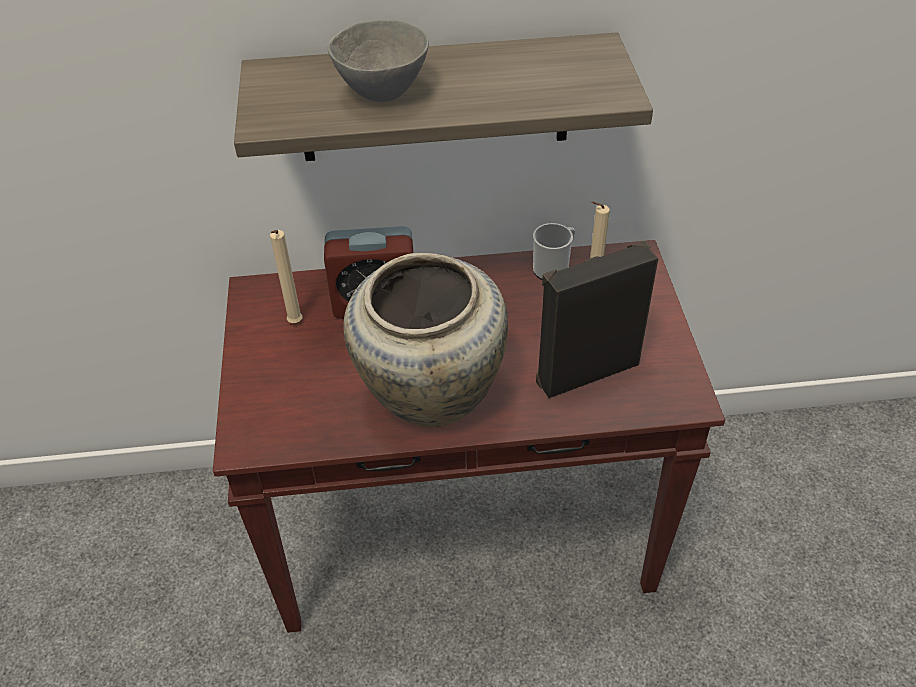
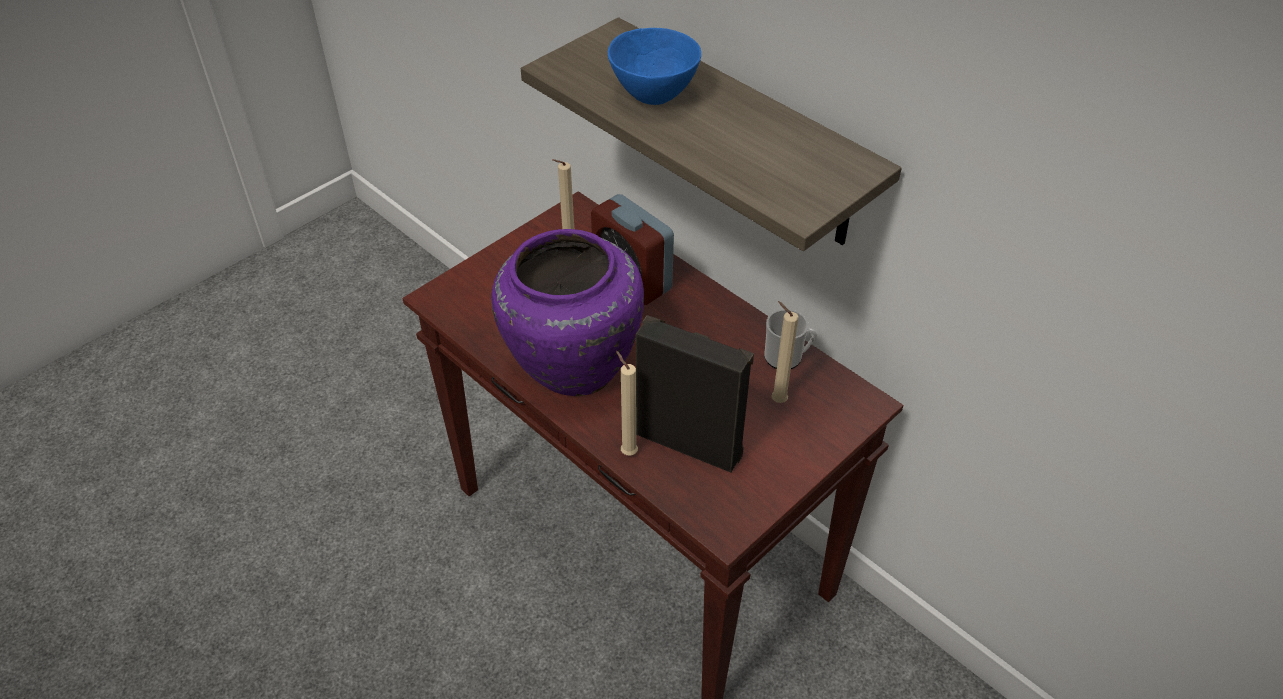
camera: 50 degrees right, 0 degrees up
(383, 94) = (653, 96): grey bowl -> blue bowl
(428, 395) = (571, 363): beige vase -> purple vase
(560, 414) = (627, 451): none -> beige candle

